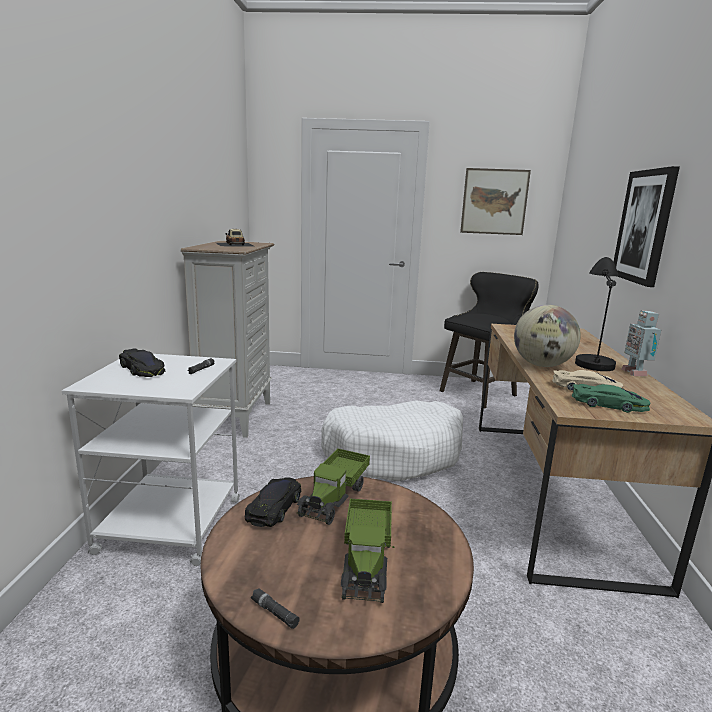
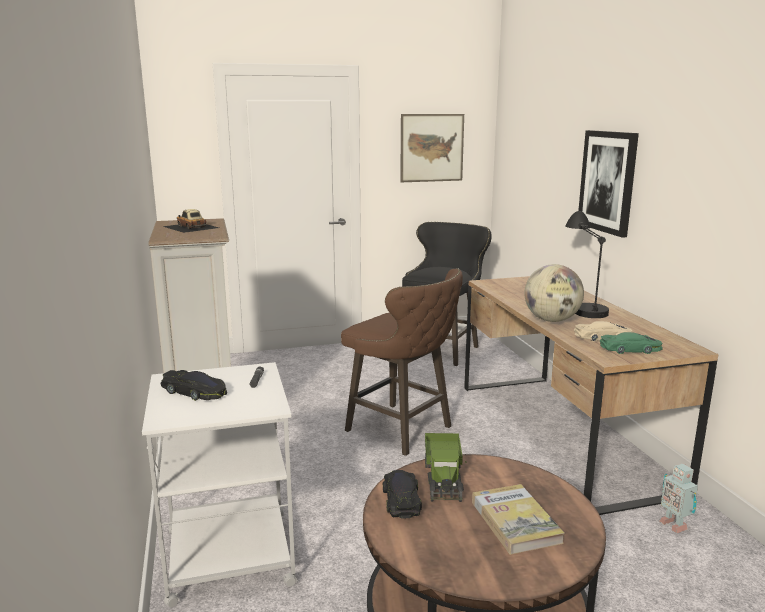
camera: 20 degrees left, 0 degrees up
(274, 612) = (481, 578): black flashlight -> none
(367, 561) = (515, 522): toy truck -> book
(394, 453) = (402, 430): white dog bed -> brown stool
(635, 373) = (625, 315): toy robot -> toy robot (674, 524)

